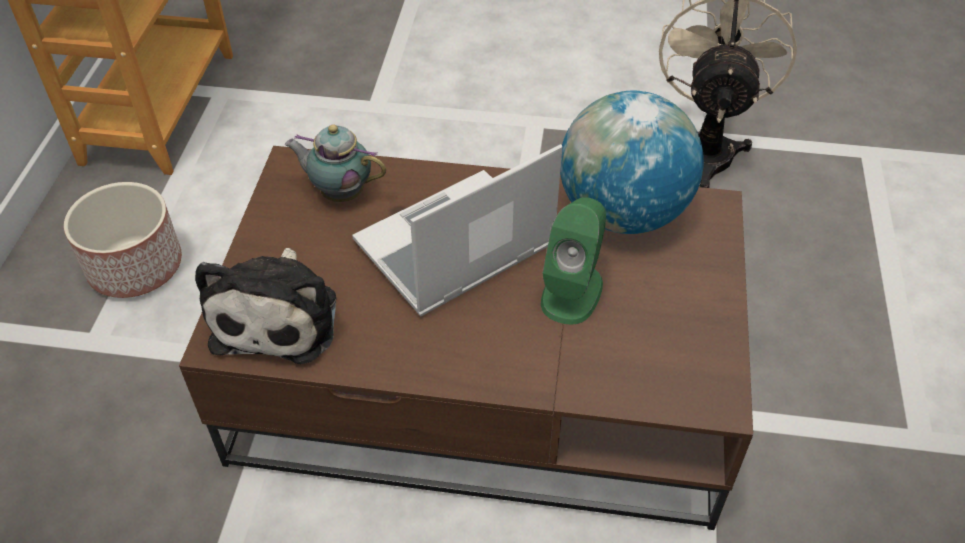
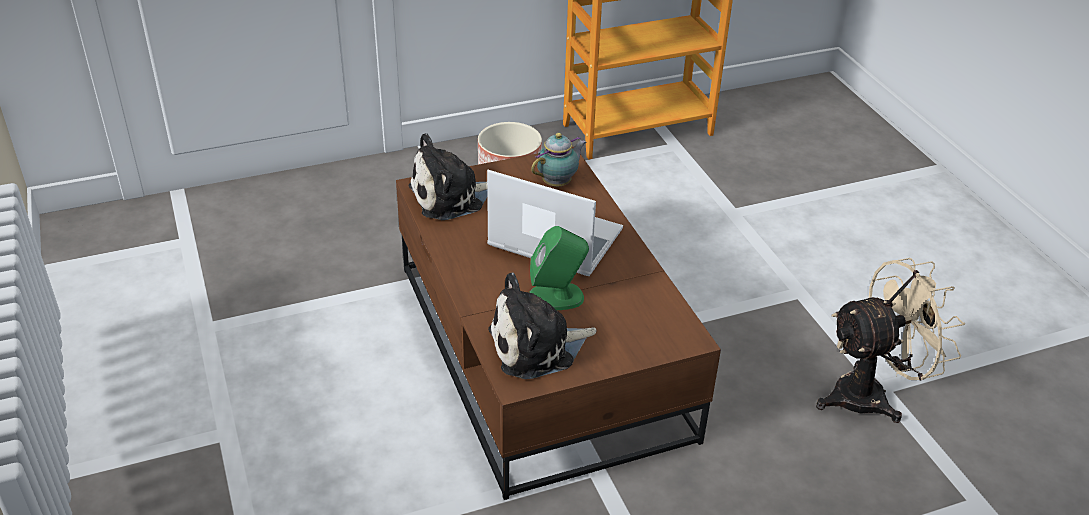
camera: 60 degrees right, 10 degrees down
(340, 193) = (558, 183): teapot -> teapot turned 60 degrees clockwise
(622, 212) = (645, 298): globe -> none
(658, 351) = (537, 347): none -> plush toy

